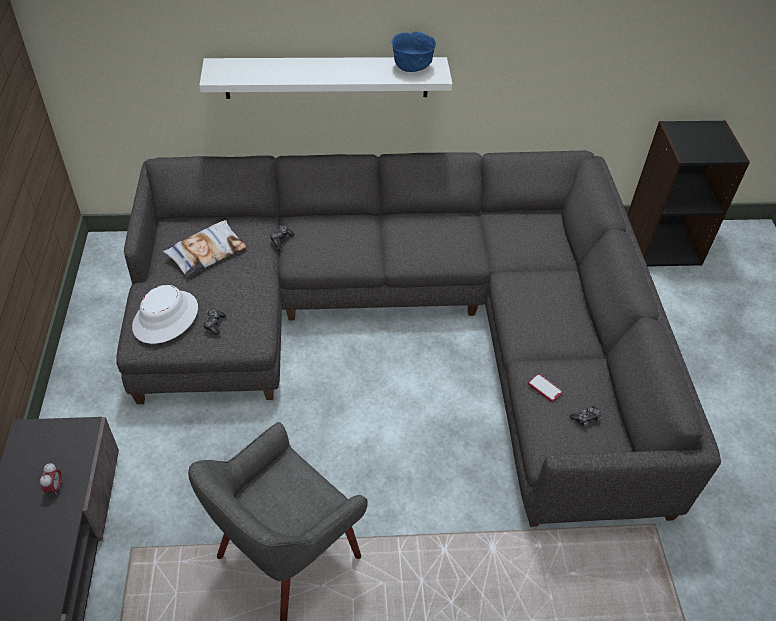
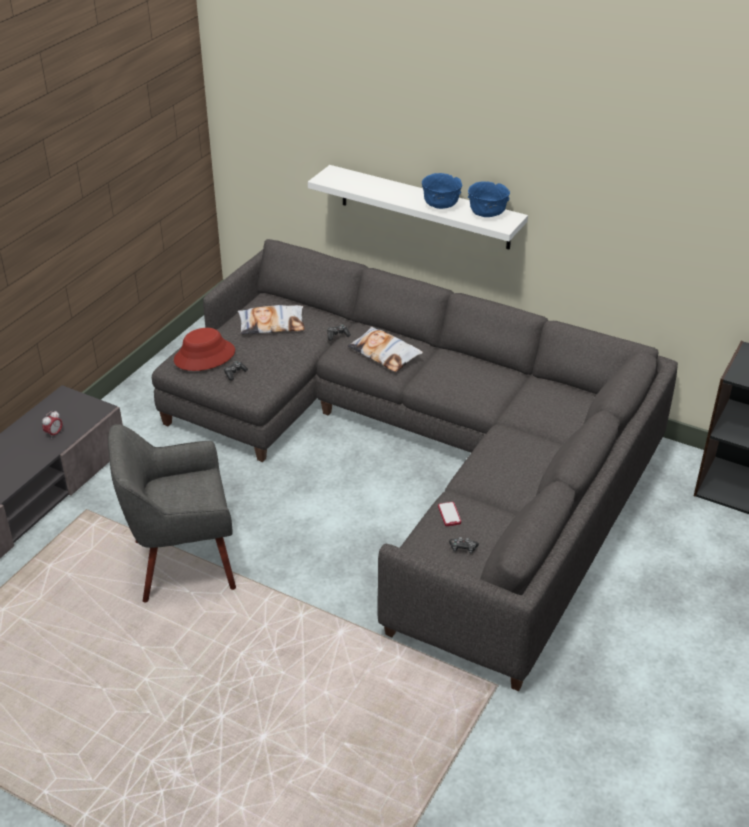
camera: 35 degrees right, 10 degrees down
(166, 317) = (204, 356): white hat -> red hat
(342, 241) = (385, 354): none -> pillow
(361, 72) = (441, 206): none -> blue bowl

